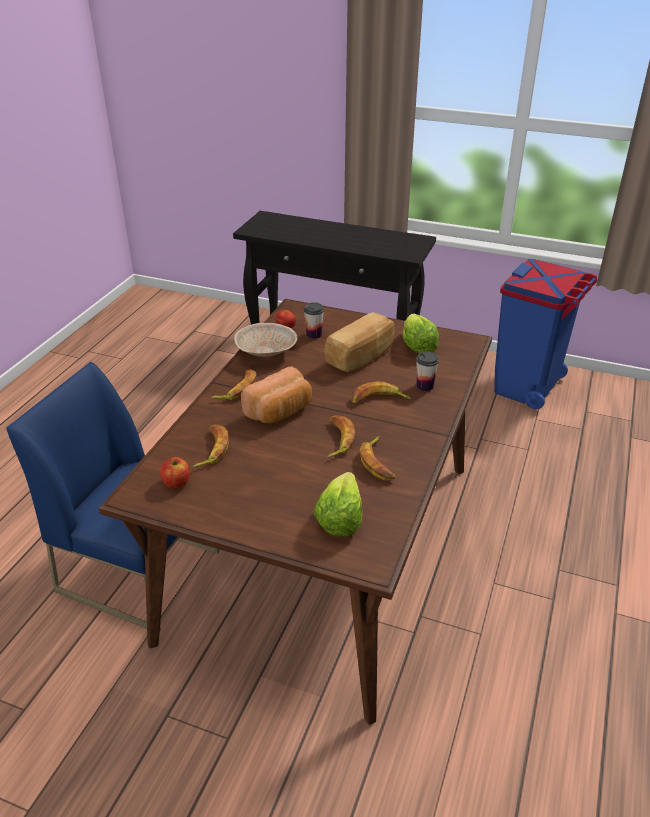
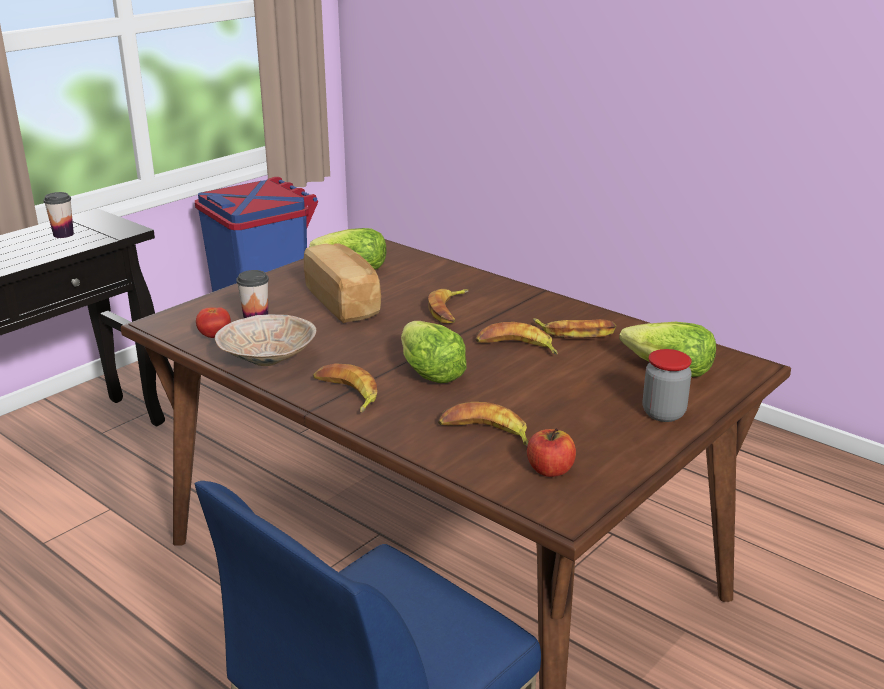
camera: 70 degrees left, 10 degrees down
(269, 523) = (663, 413): none -> jar
(280, 411) = (429, 372): bread -> lettuce
(425, 386) = (442, 282): cup -> cup (63, 234)

